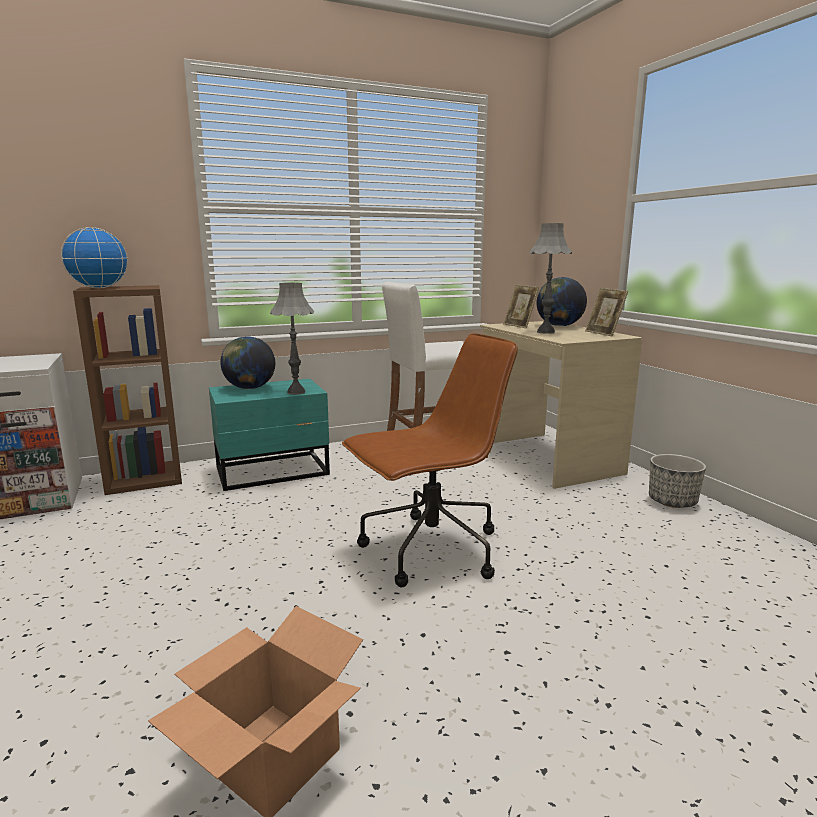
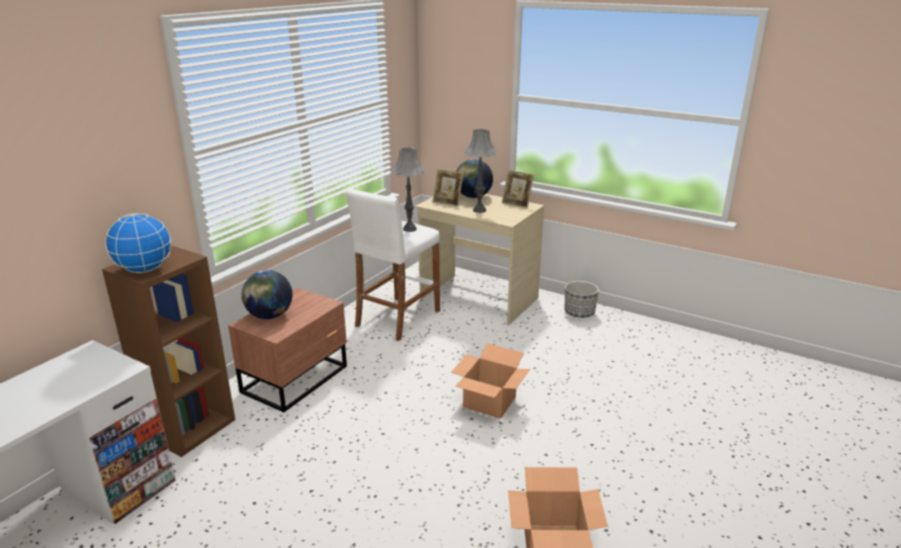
camera: 35 degrees left, 10 degrees up
(274, 471) = (297, 379): turquoise nightstand -> brown nightstand
(296, 392) = (318, 309): grey table lamp -> grey table lamp (409, 229)
(429, 551) = (490, 402): brown office chair -> cardboard box

